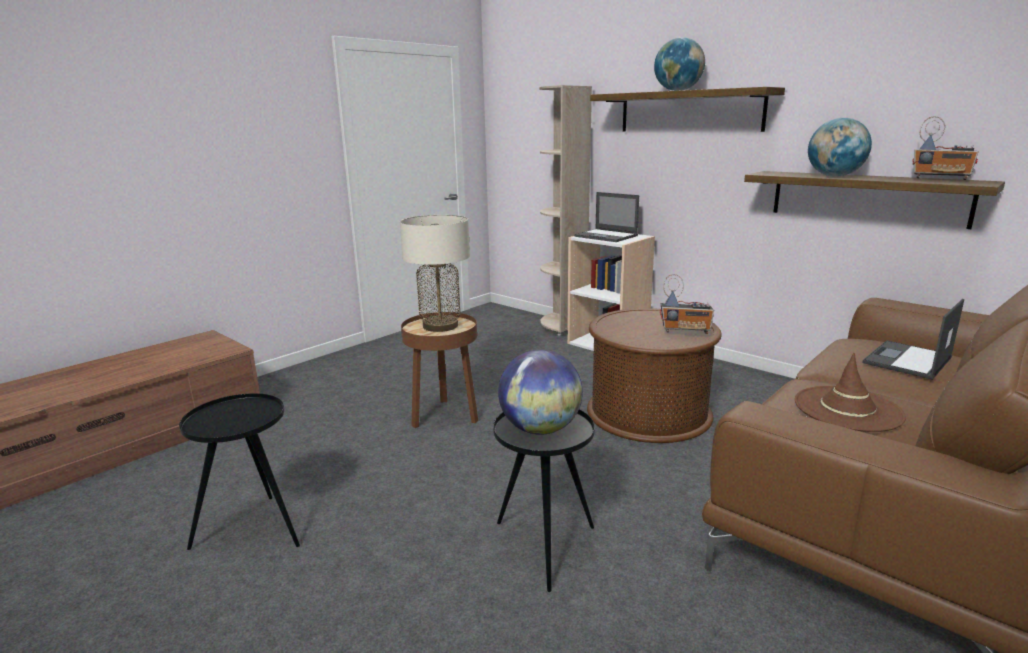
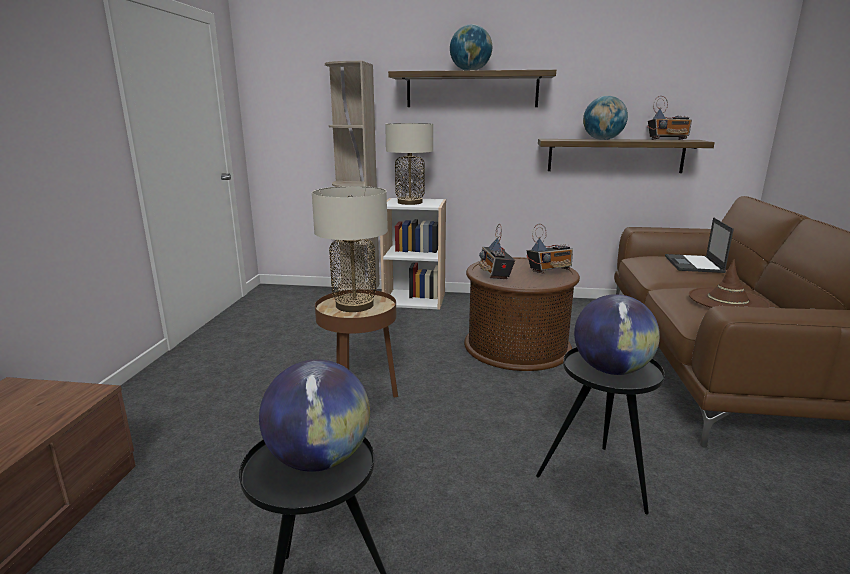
camera: 35 degrees left, 0 degrees up
(243, 416) = (319, 459): none -> globe
(606, 236) = (410, 202): laptop -> table lamp
(618, 324) = (495, 274): none -> radio

